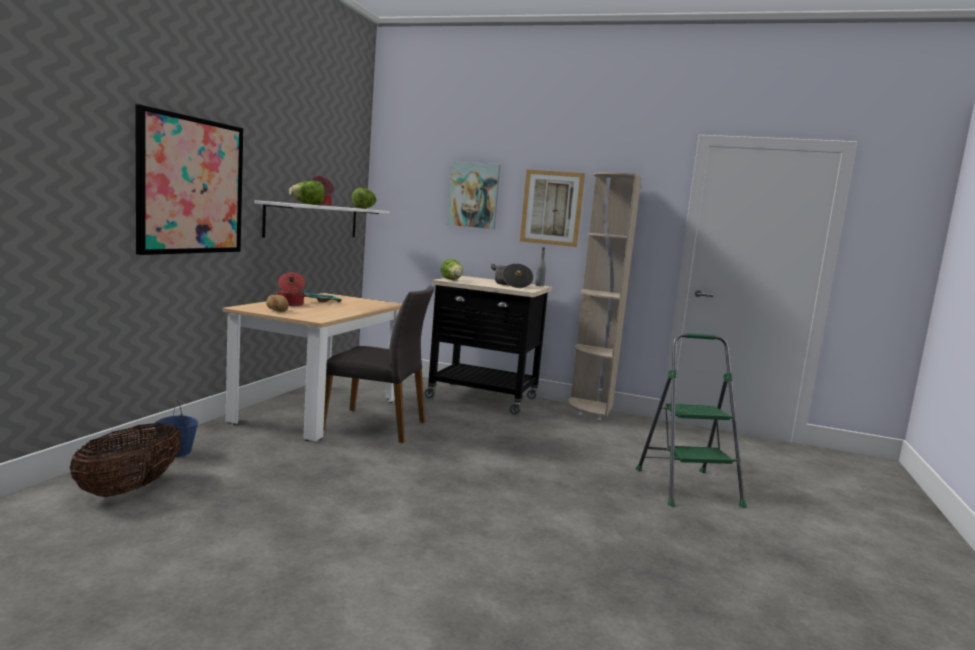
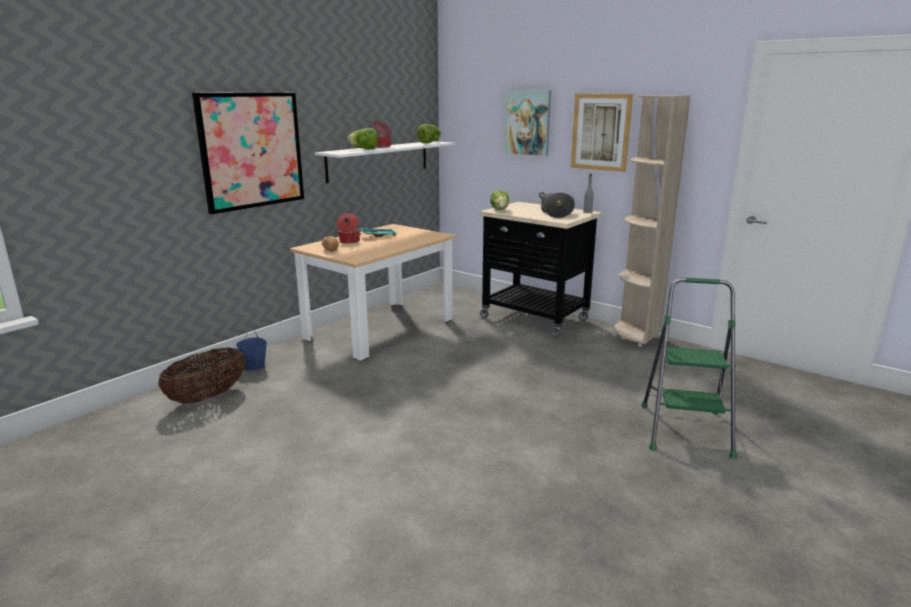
camera: 20 degrees right, 10 degrees up
(376, 425) = (420, 346): grey chair -> none

